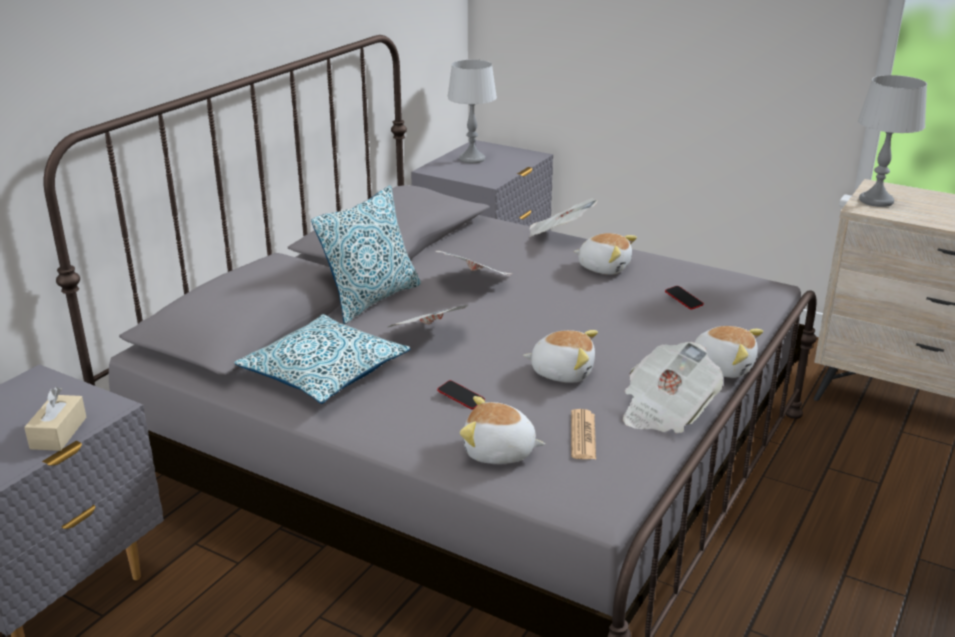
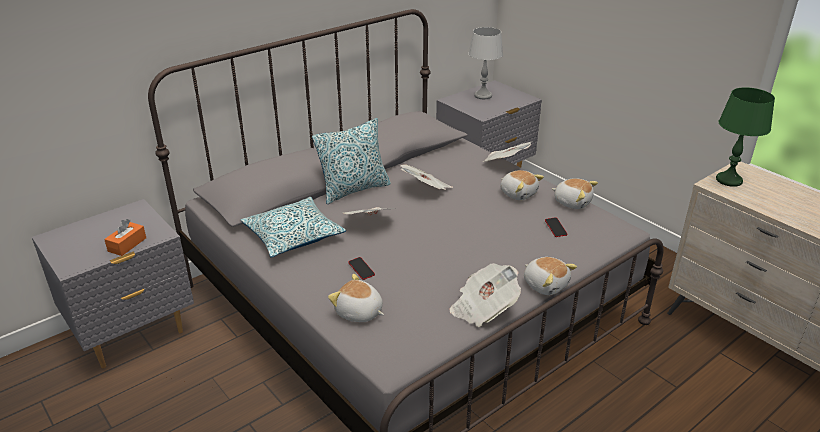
camera: 20 degrees right, 5 degrees up
(58, 433) = (127, 244): beige tissue box -> orange tissue box
(562, 372) = (436, 265): plush toy -> plush toy (572, 202)
(583, 435) = (418, 313): newspaper -> none
(876, 201) = (729, 180): grey table lamp -> green table lamp

